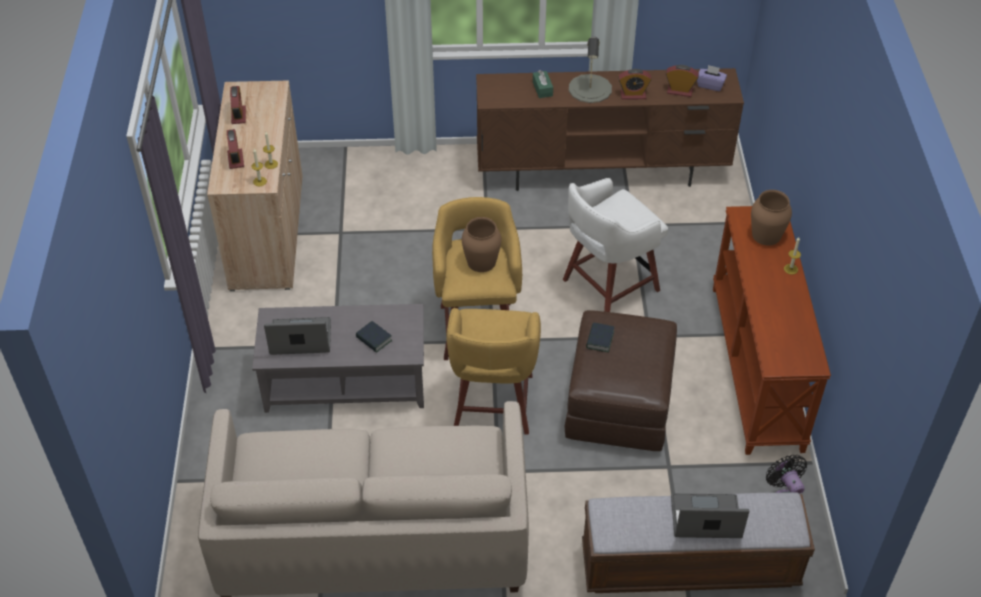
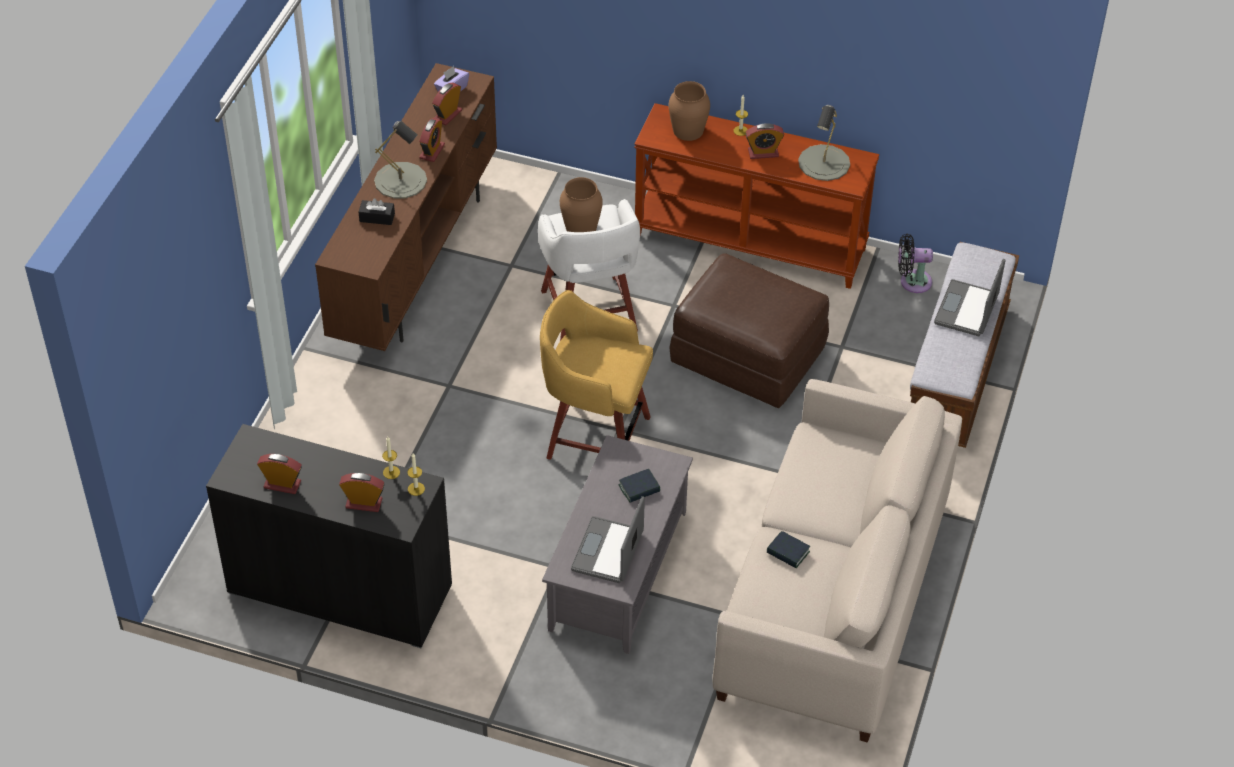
camera: 70 degrees left, 0 degrees up
(267, 232) = (340, 589): beige cabinet -> black cabinet
(482, 261) = (598, 355): brown vase -> brown vase (581, 226)
(492, 405) = (707, 455): yellow stool -> none
(542, 89) = (377, 217): green tissue box -> black tissue box
(600, 339) = (726, 311): book -> book (788, 552)
(772, 291) = (763, 153): none -> alarm clock
(789, 337) = (824, 163): none -> grey table lamp

